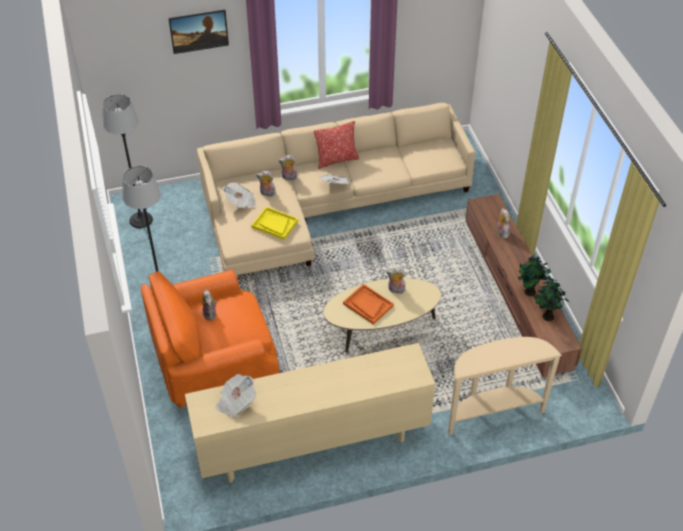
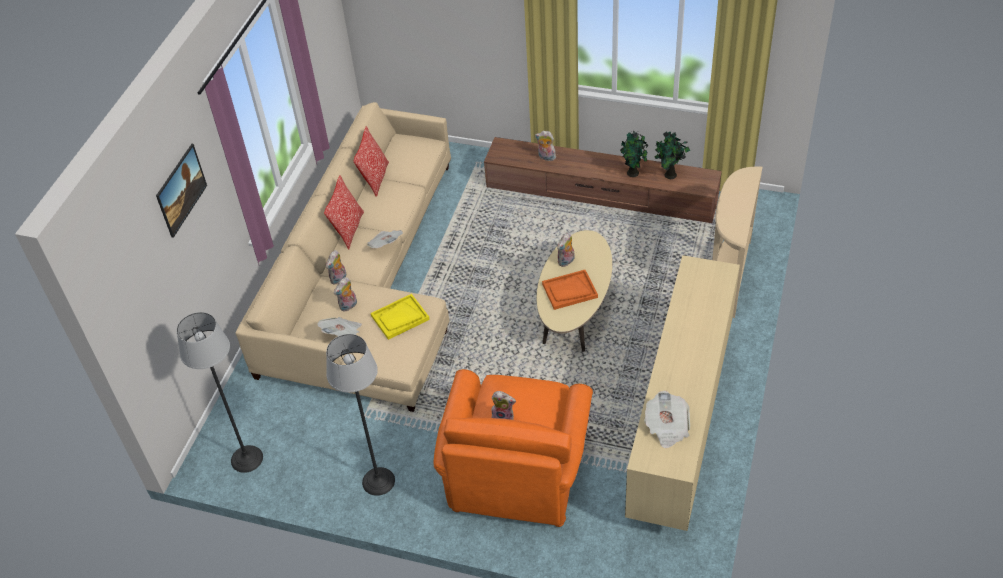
camera: 55 degrees left, 0 degrees up
(395, 149) = (375, 179): none -> pillow

